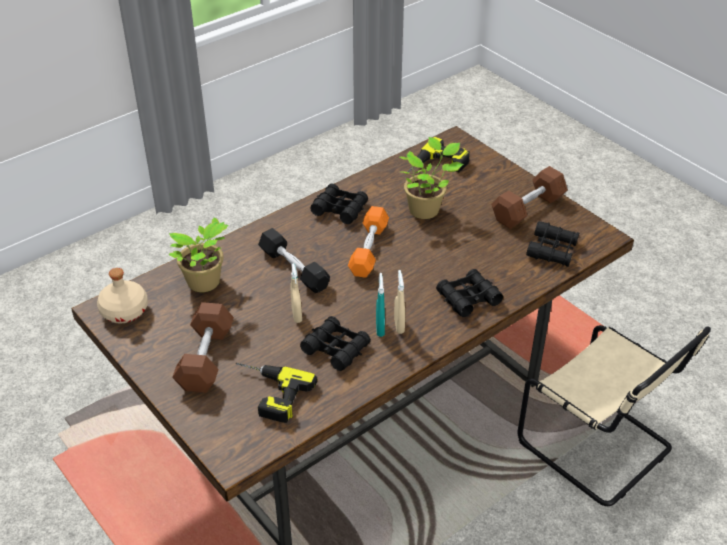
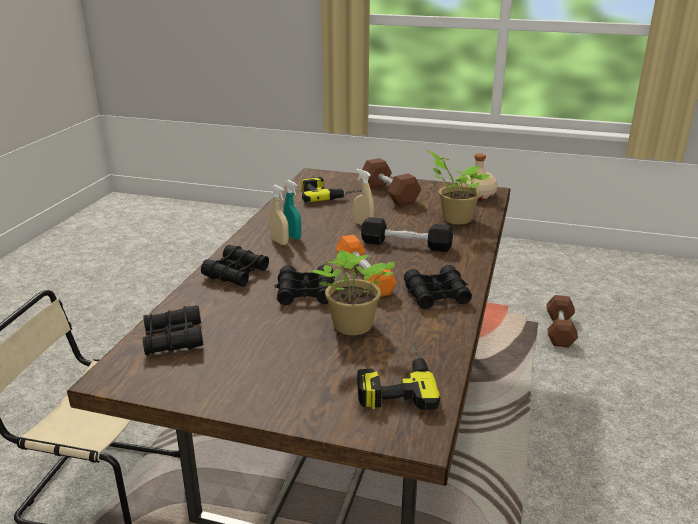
camera: 145 degrees right, 15 degrees down
(336, 348) = (312, 219): black binoculars -> black binoculars (306, 293)
(528, 209) = (230, 373): brown dumbbell -> brown dumbbell (559, 330)

